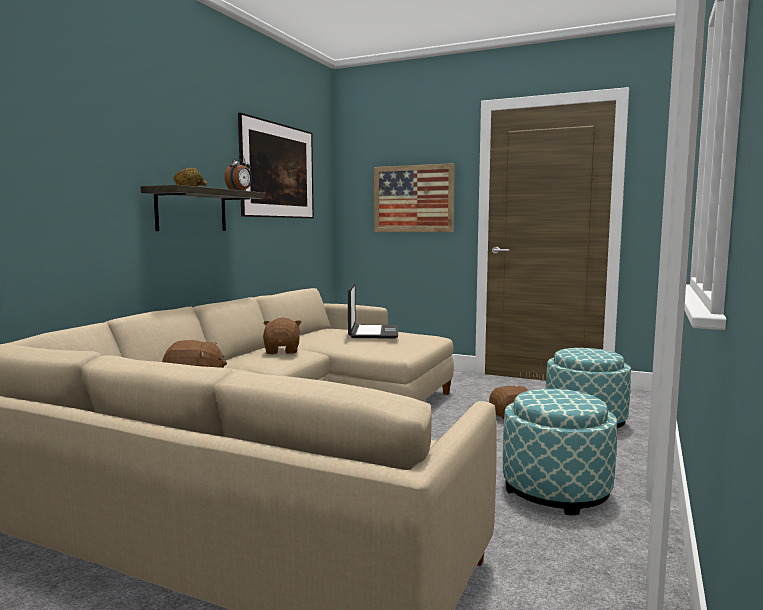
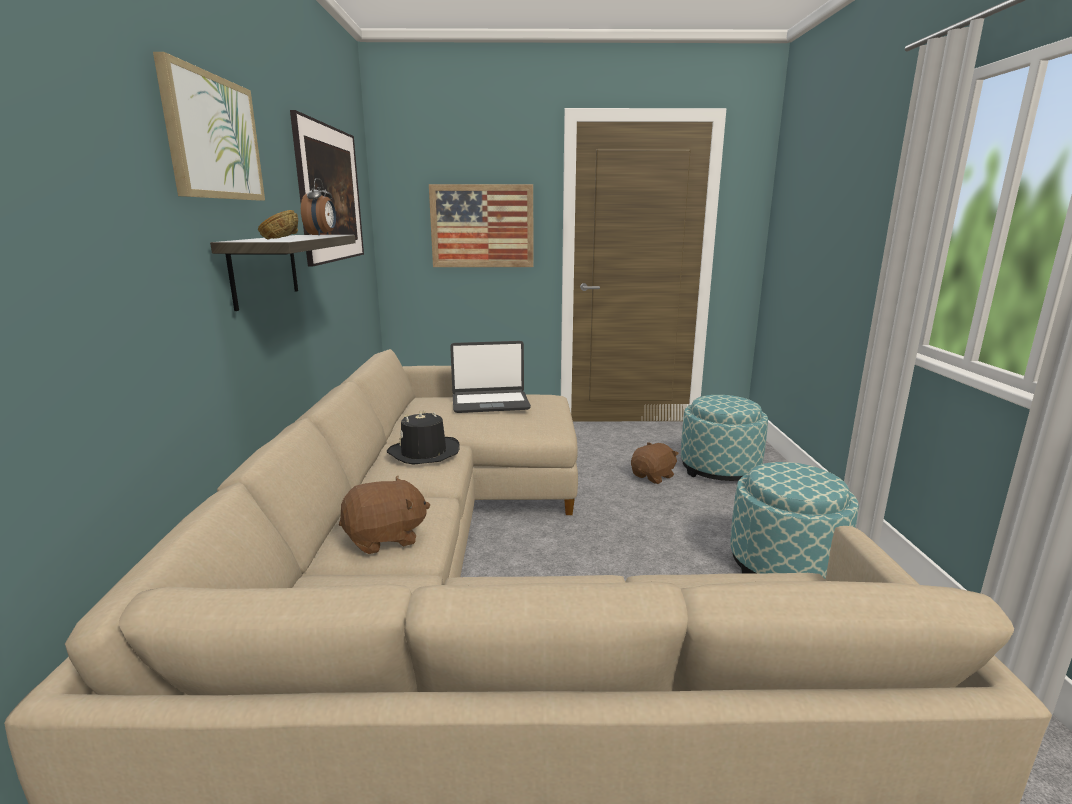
camera: 25 degrees left, 10 degrees up
(155, 126) = (213, 137): none -> picture
(282, 351) = (423, 453): brown plush toy -> black hat
(373, 333) = (490, 403): laptop -> laptop turned 105 degrees clockwise

